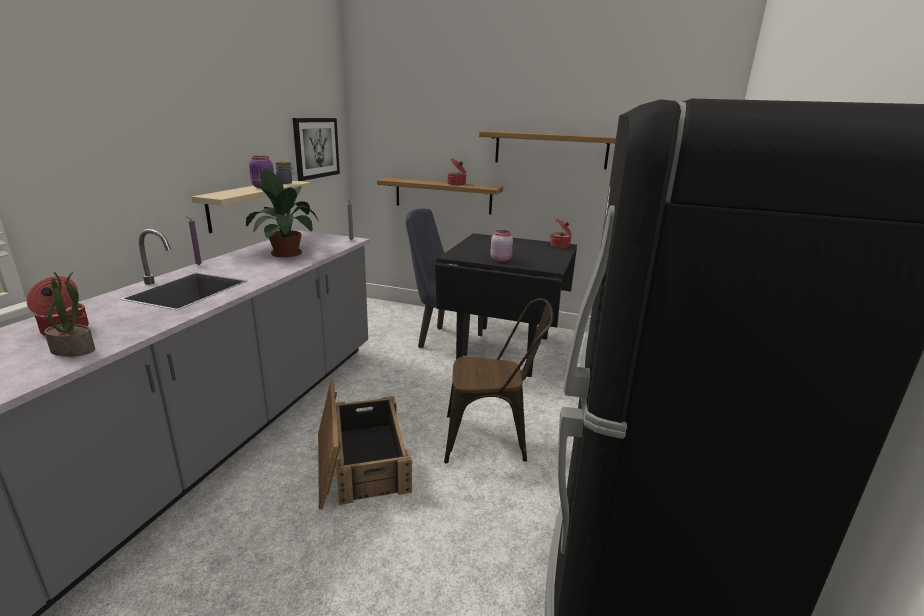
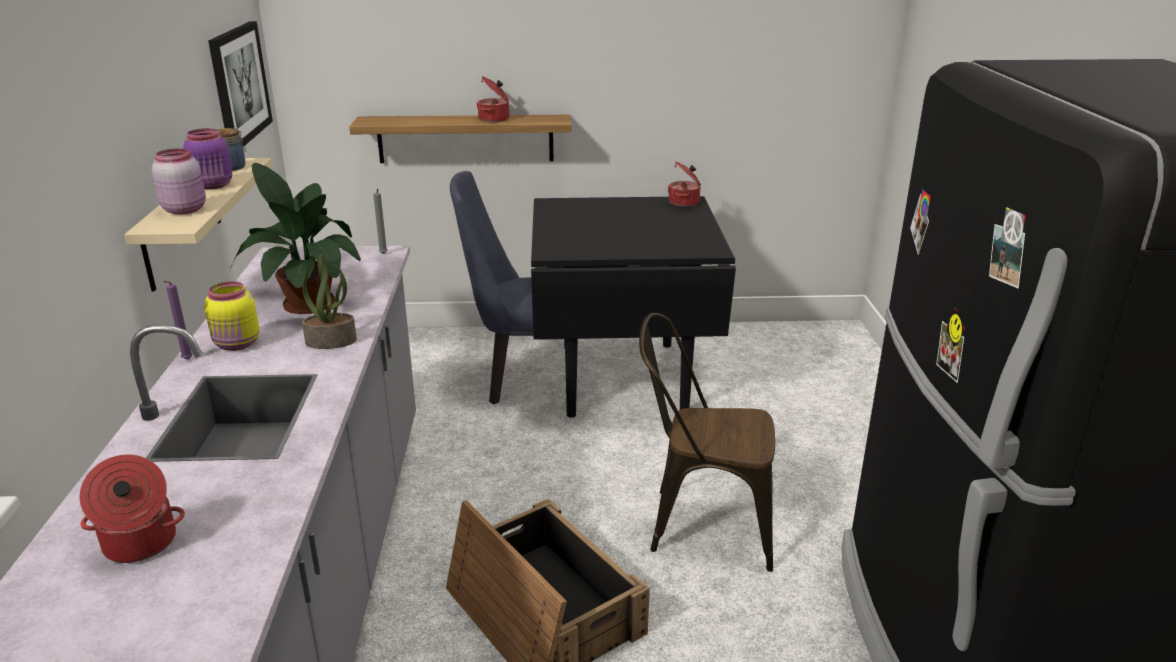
camera: 20 degrees left, 5 degrees up
(74, 349) = (213, 573): potted plant -> potted plant (332, 341)
(229, 263) = (237, 344): none -> yellow jar
(492, 439) = (700, 524): brown chair -> brown chair turned 150 degrees counterclockwise
(501, 260) = (628, 246): pink jar -> pink jar (185, 209)
(550, 150) = (644, 50): shelf -> none

